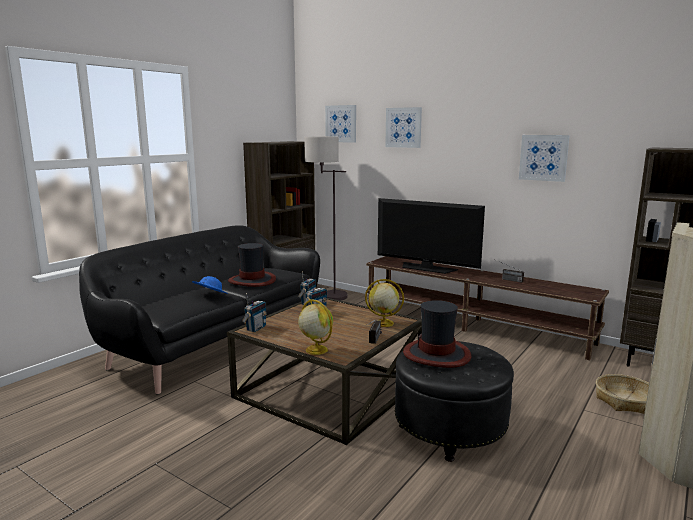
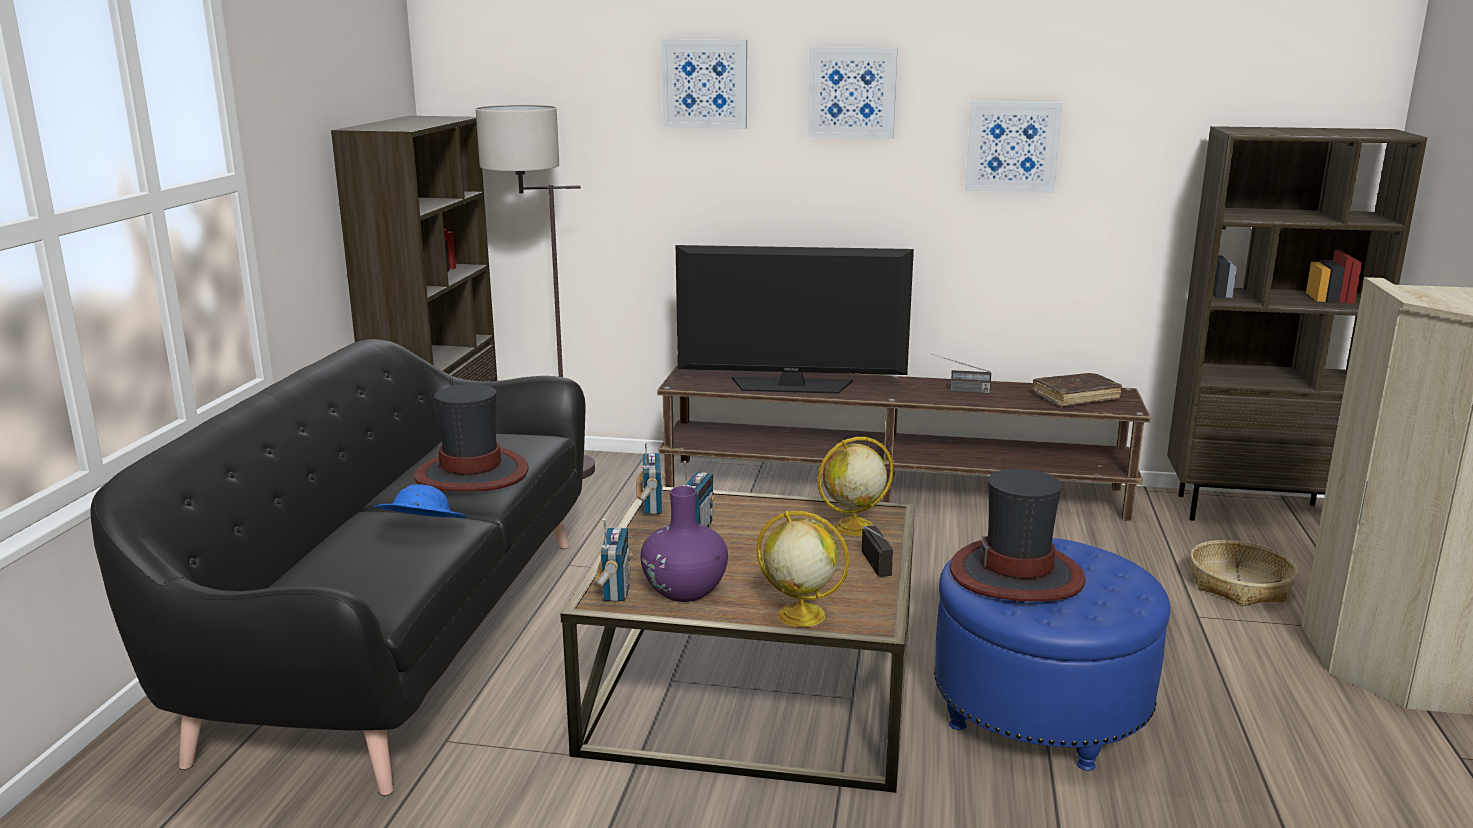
camera: 25 degrees left, 5 degrees up
(282, 333) = (684, 591): none -> purple vase
(341, 123) = (542, 73): picture -> picture (852, 93)
(450, 430) = (1040, 711): black ottoman -> blue ottoman
(567, 289) = (1075, 397): none -> brown book

